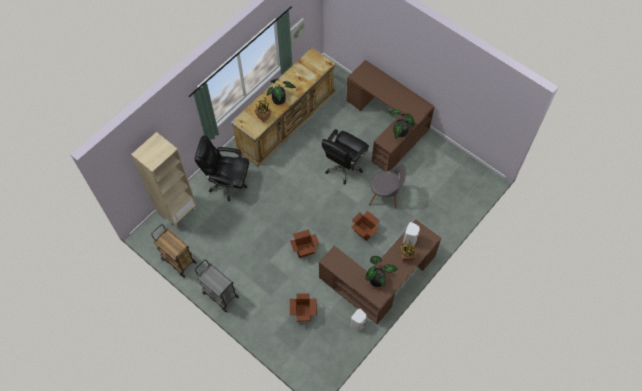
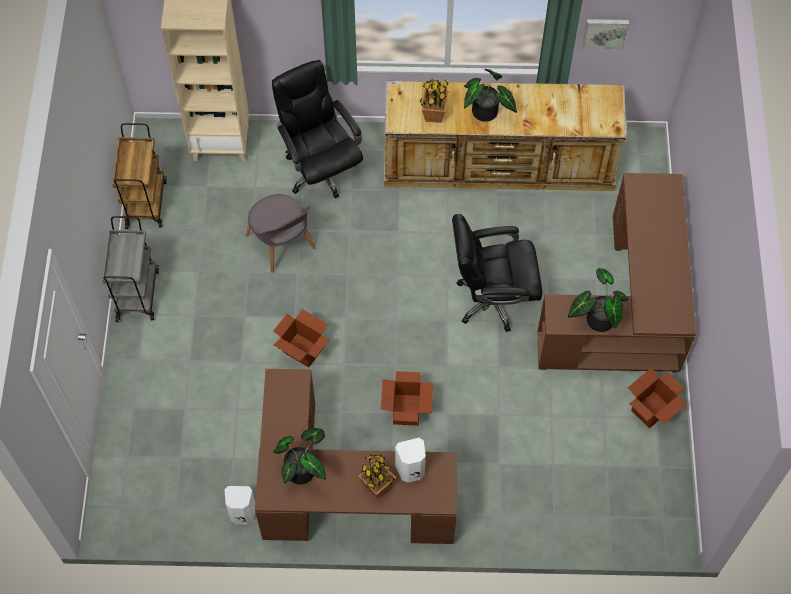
camera: 50 degrees right, 0 degrees up
(303, 313) = (199, 424): cardboard box -> cardboard box (651, 410)
(385, 195) = (497, 394): grey chair -> grey chair (281, 244)

